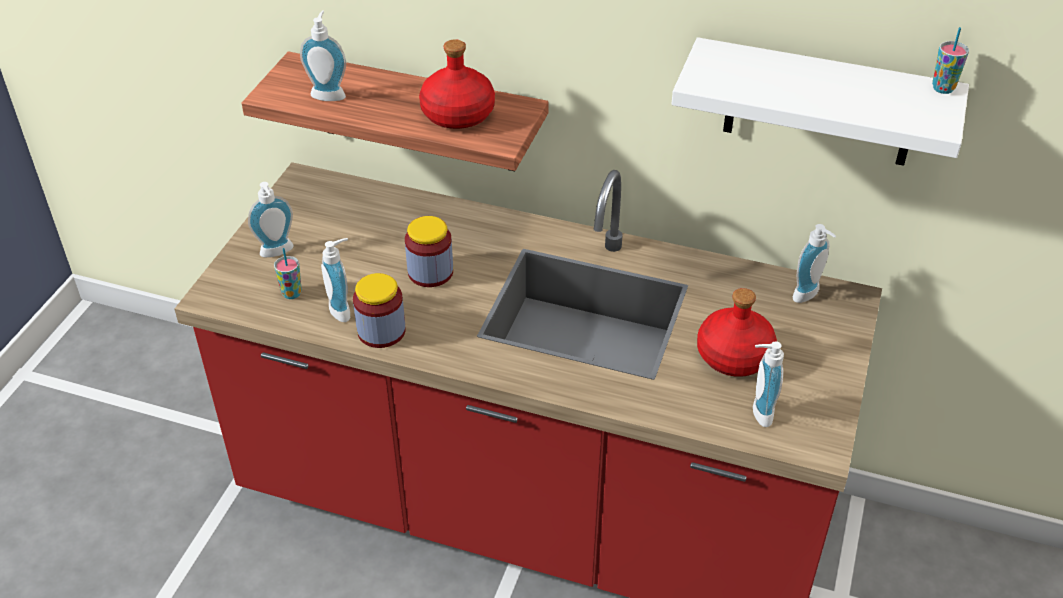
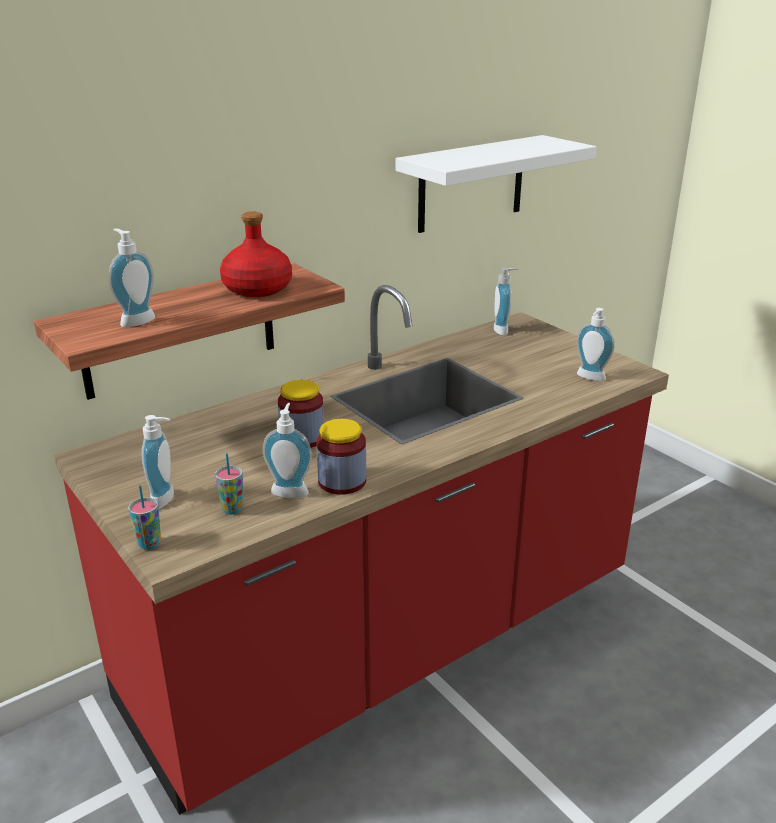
camera: 55 degrees left, 15 degrees down
(733, 356) = (531, 367): red bottle -> none
(943, 88) = (540, 137): cup -> cup (149, 544)

